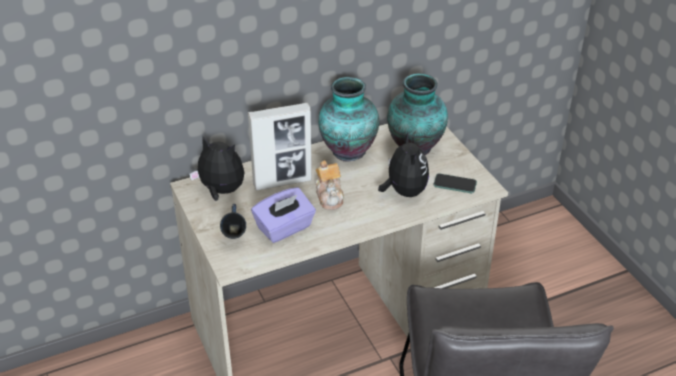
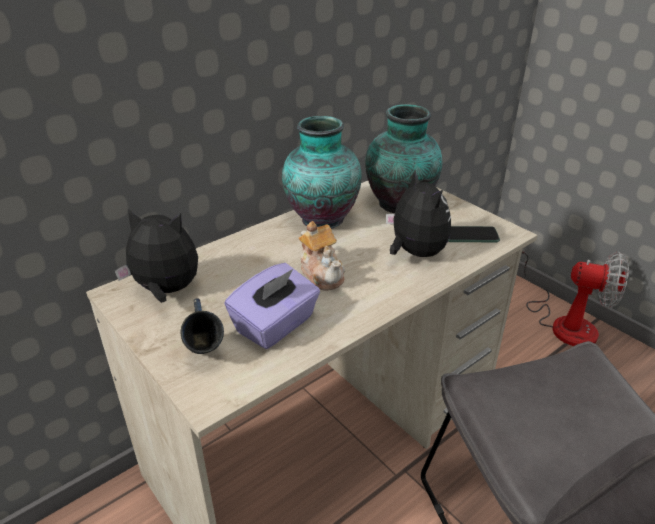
camera: 15 degrees left, 5 degrees down
(282, 182) = (251, 266): picture frame -> none
(591, 267) = (564, 321): none -> fan

